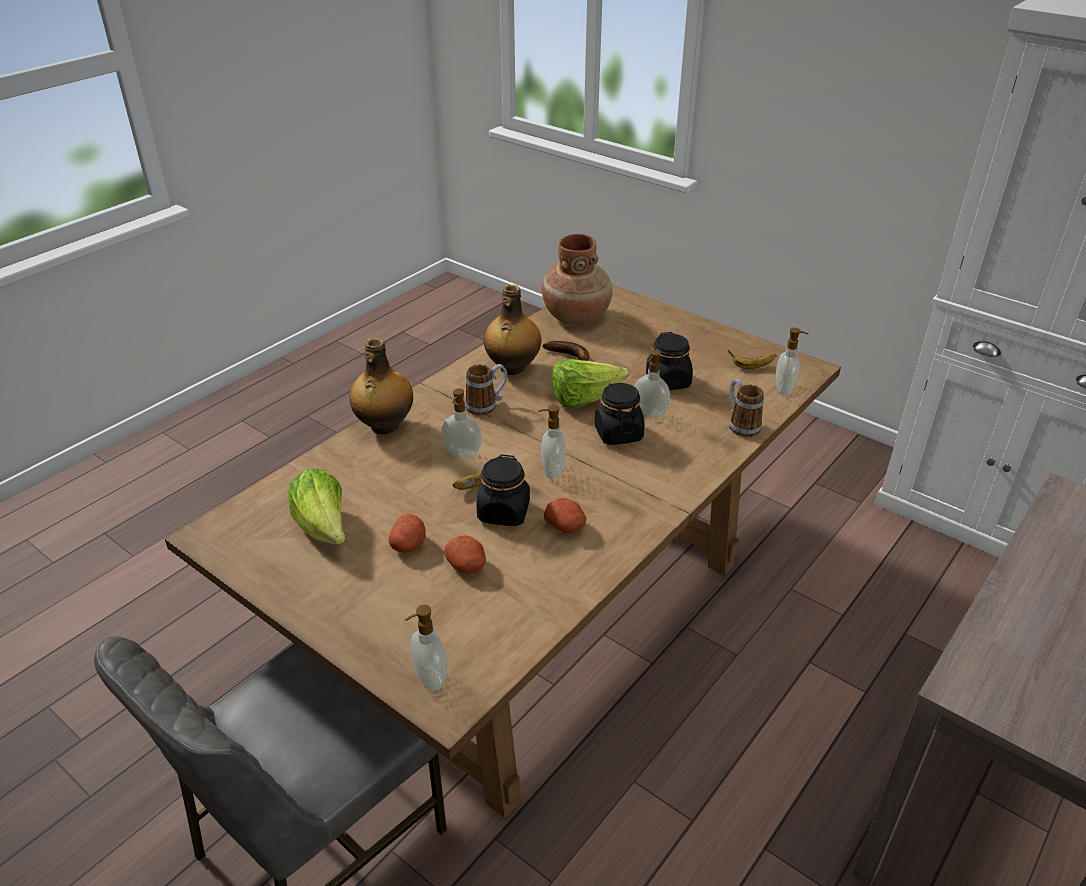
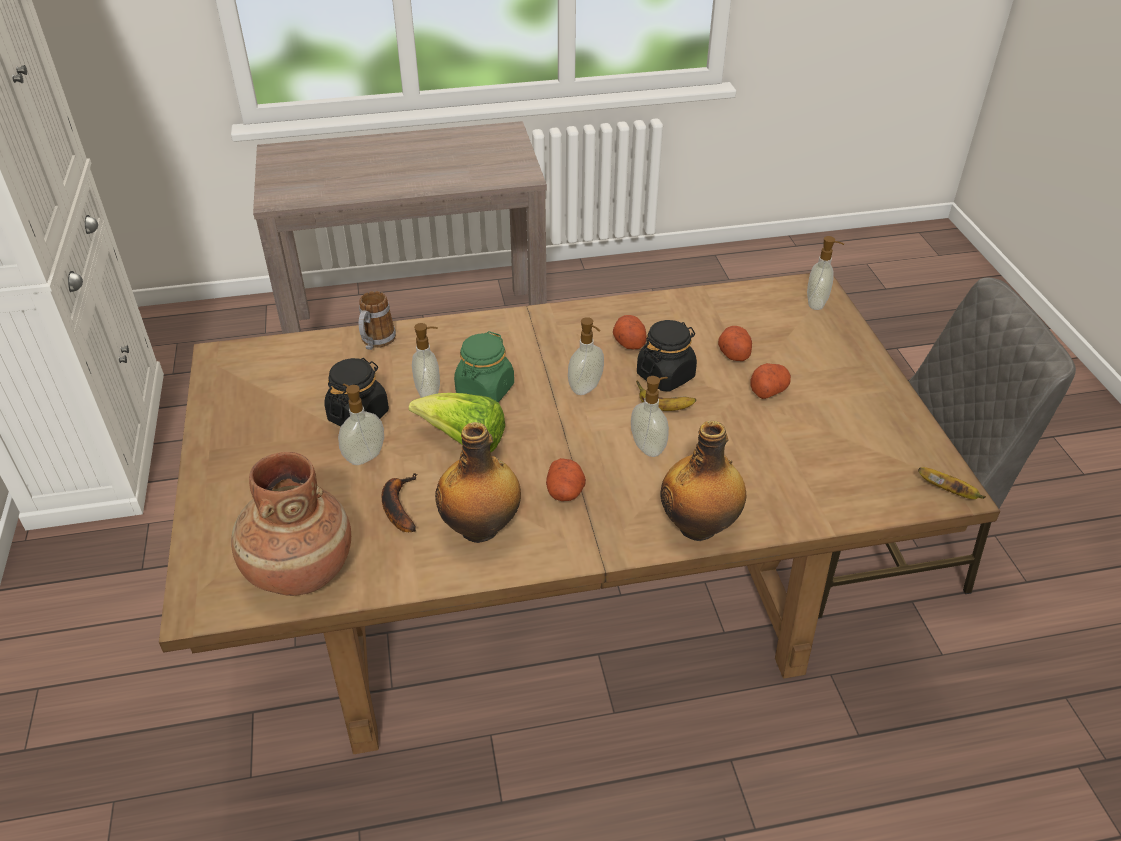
camera: 140 degrees left, 5 degrees up
(324, 528) = (834, 440): lettuce -> none
(487, 405) = (565, 491): mug -> potato
(618, 433) = (485, 390): black jar -> green jar
(751, 367) = (261, 386): banana -> banana (948, 491)
(785, 389) = (282, 350): soap dispenser -> soap dispenser (364, 456)

